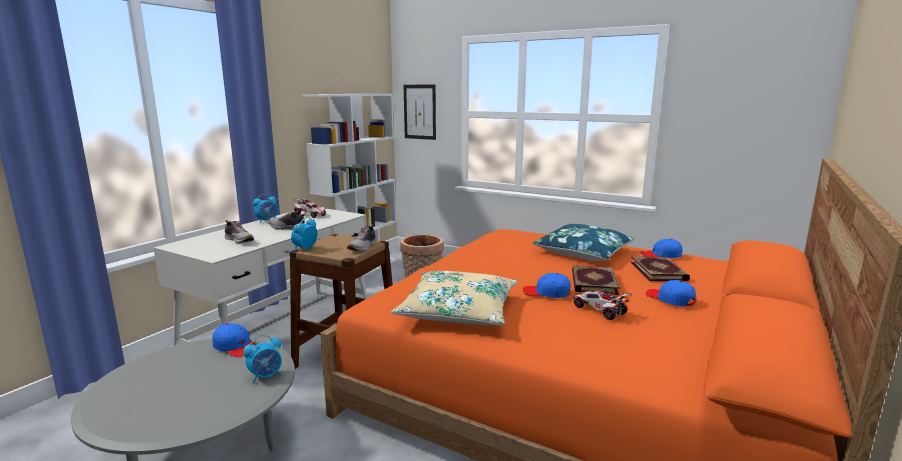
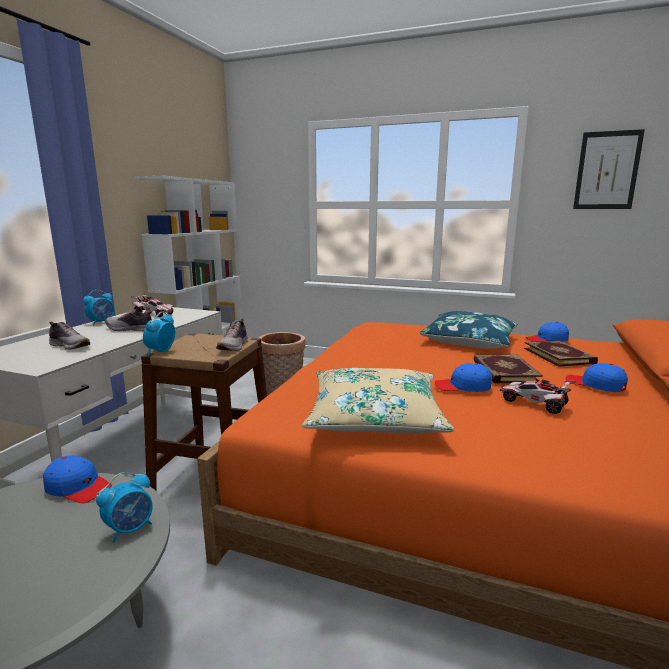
camera: 10 degrees left, 0 degrees up
(420, 112) = (262, 204): picture -> picture (607, 170)

